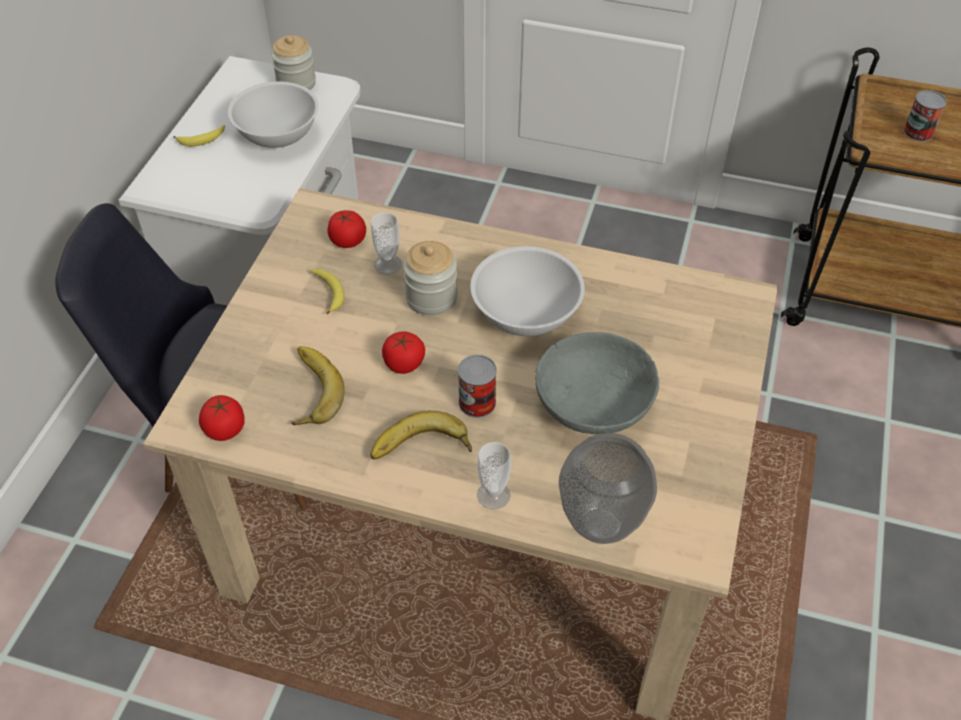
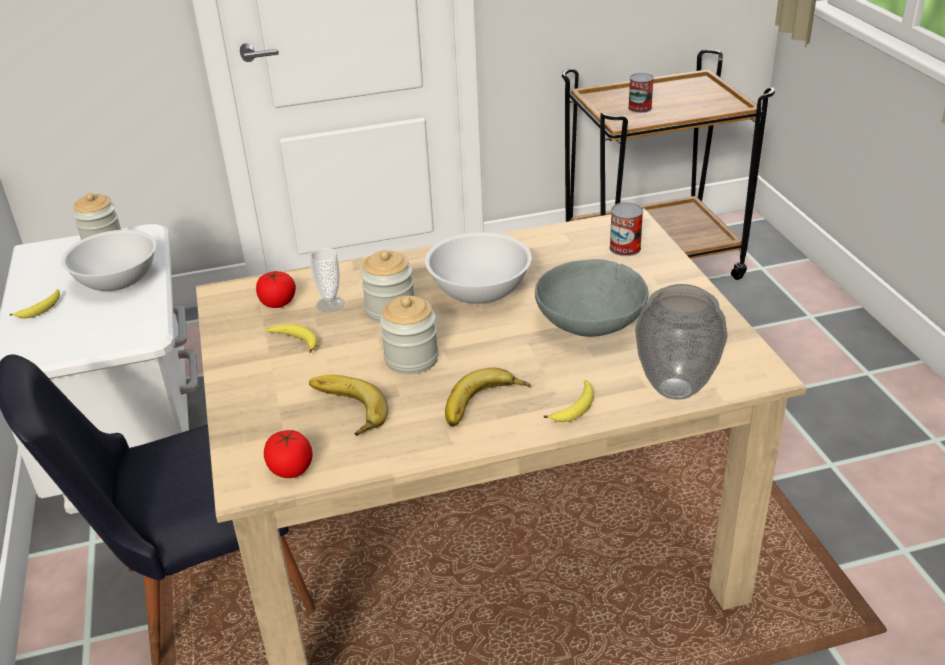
camera: 30 degrees left, 15 degrees down
(404, 364) = (411, 359): tomato -> jar
(477, 402) = (499, 358): can -> can (625, 248)
(493, 495) = (574, 408): cup -> banana

